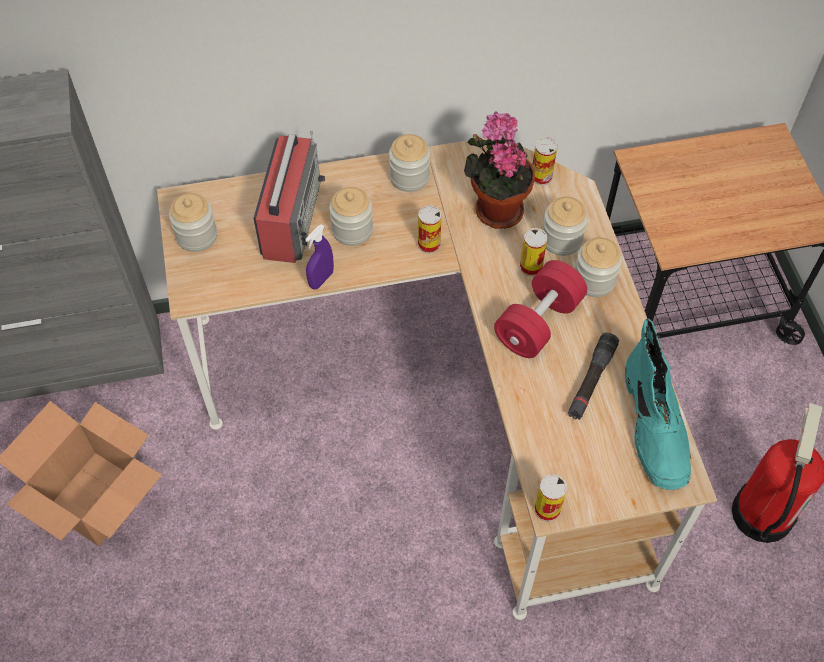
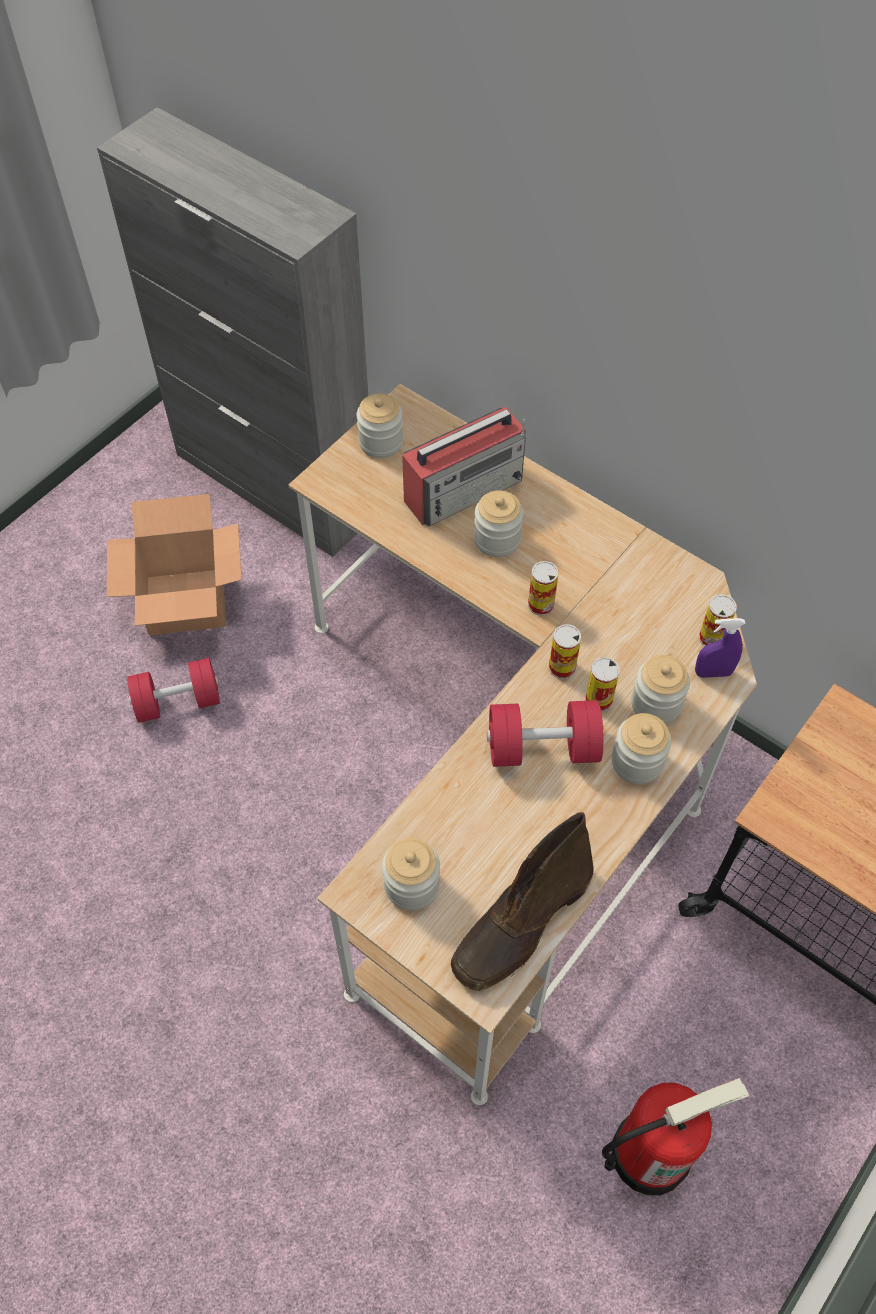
camera: 50 degrees right, 0 degrees up
(180, 566) = (178, 702): none -> red dumbbell
(321, 279) = (424, 555): purple spray bottle -> purple spray bottle (713, 673)
(409, 177) = (598, 539): jar -> jar (411, 885)
(495, 208) = (635, 627): potted plant -> none
(547, 509) = (350, 889): can -> can (562, 667)
(591, 381) = (521, 834): black flashlight -> none
(655, 427) = (521, 923): turquoise boot -> brown boot

